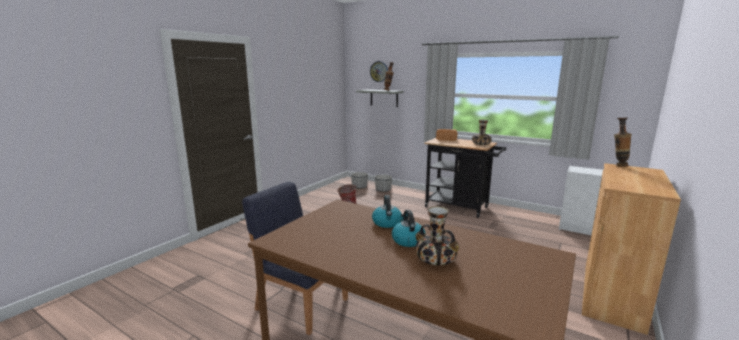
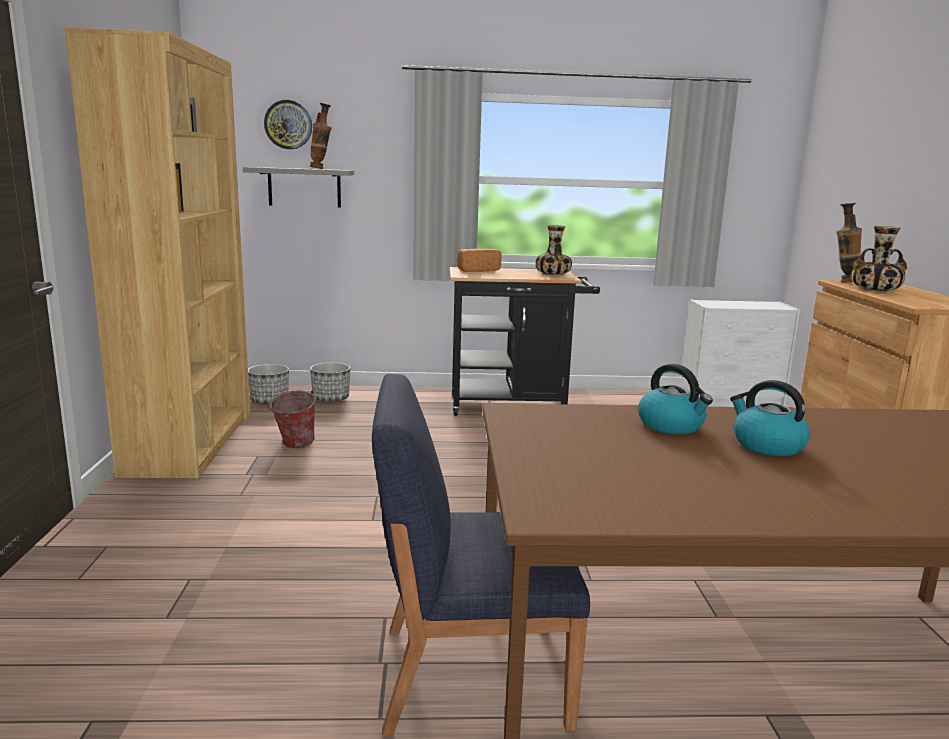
camera: 35 degrees left, 0 degrees up
(315, 198) = (190, 442): none -> brown bookcase
(436, 259) = (869, 463): vase -> vase (876, 289)

